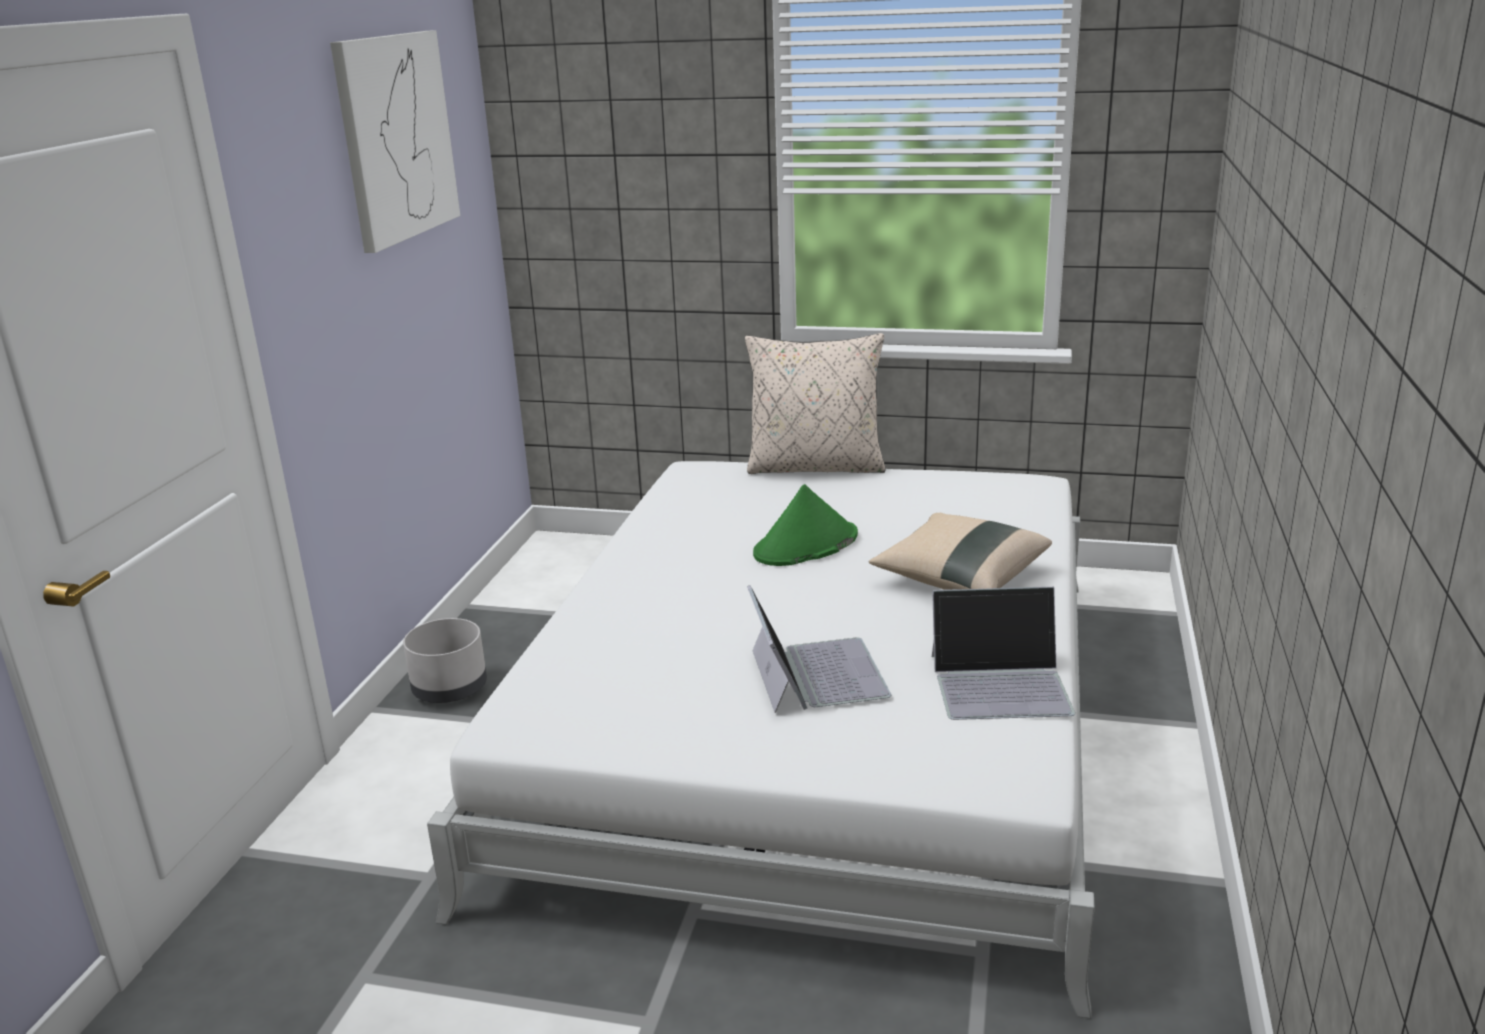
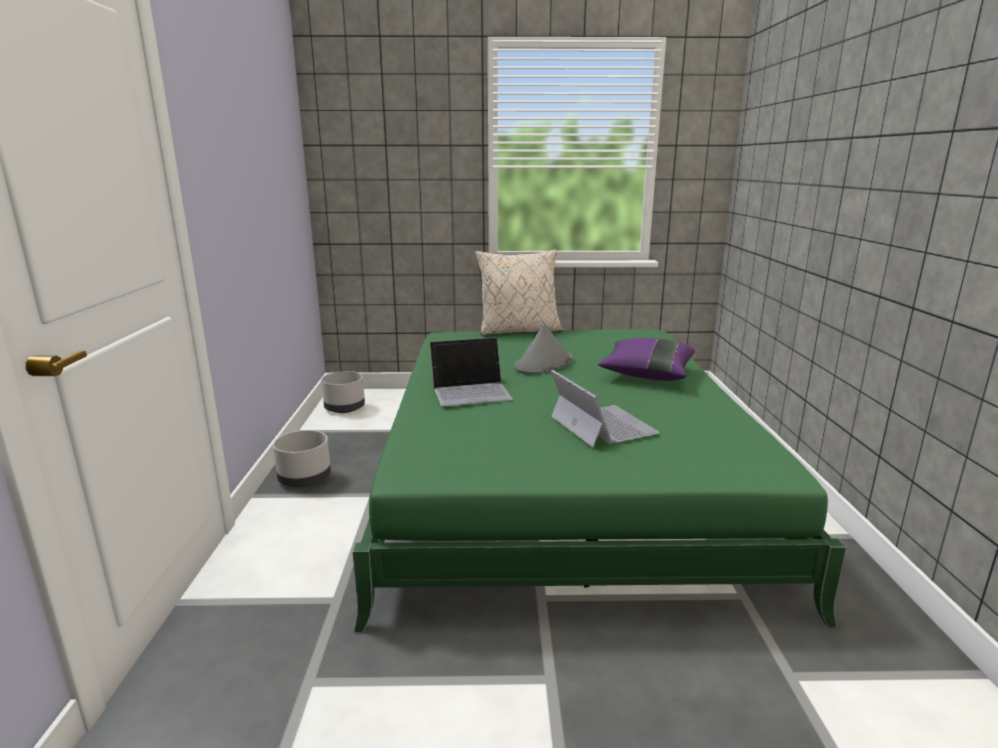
camera: 15 degrees left, 5 degrees down
(396, 137) = (259, 105): picture -> none
(547, 569) = (344, 408): none -> grey planter
(805, 545) = (543, 364): green hat -> grey hat
(818, 724) = (561, 476): white bed -> green bed
(959, 578) = (646, 374): beige pillow -> purple pillow
(1001, 683) = (717, 421): laptop -> laptop (471, 390)

